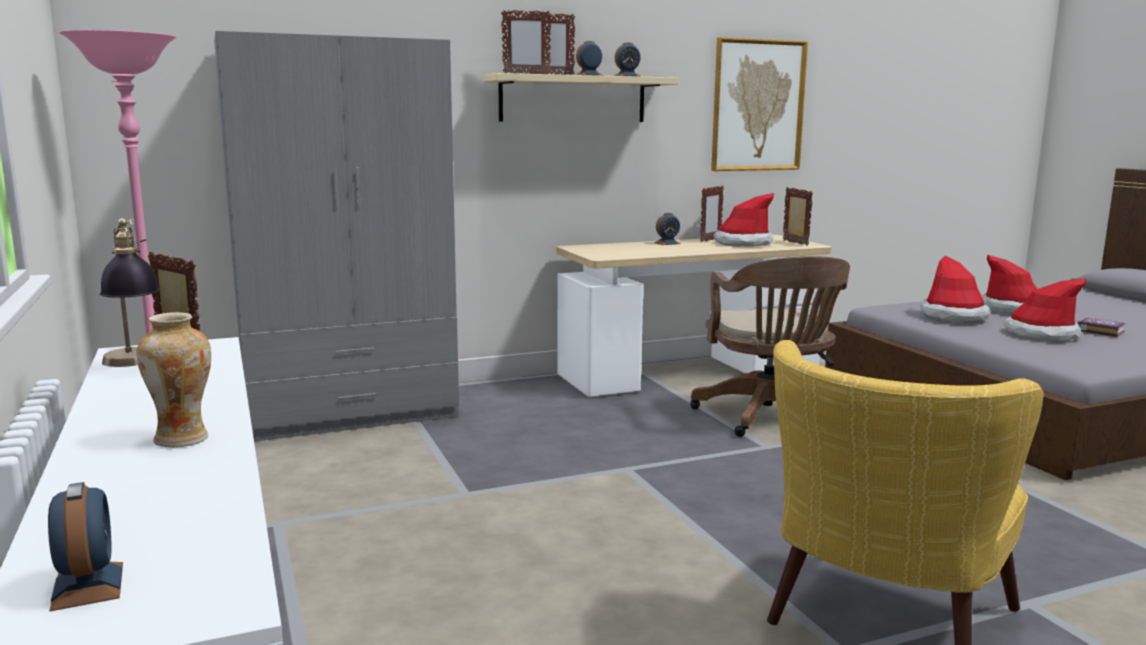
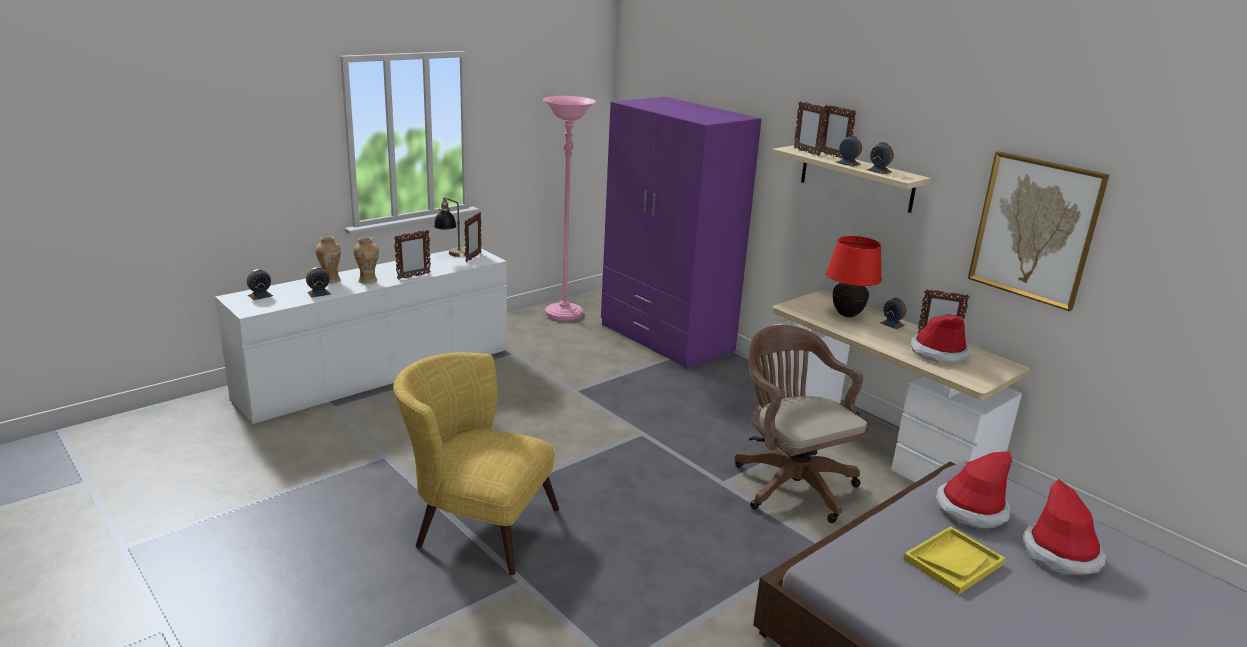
camera: 70 degrees right, 10 degrees up
(109, 479) = (331, 280): none -> vase
(195, 496) = (319, 293): none -> alarm clock
(351, 412) = (666, 338): grey wardrobe -> purple wardrobe
(634, 248) = (847, 314): none -> red table lamp
(769, 418) = (790, 483): brown office chair -> brown office chair turned 90 degrees clockwise
(795, 243) = (976, 376): picture frame -> picture frame (413, 276)
(1040, 334) = (953, 561): hat -> yellow tray
(1099, 331) = (1020, 608): book -> none

